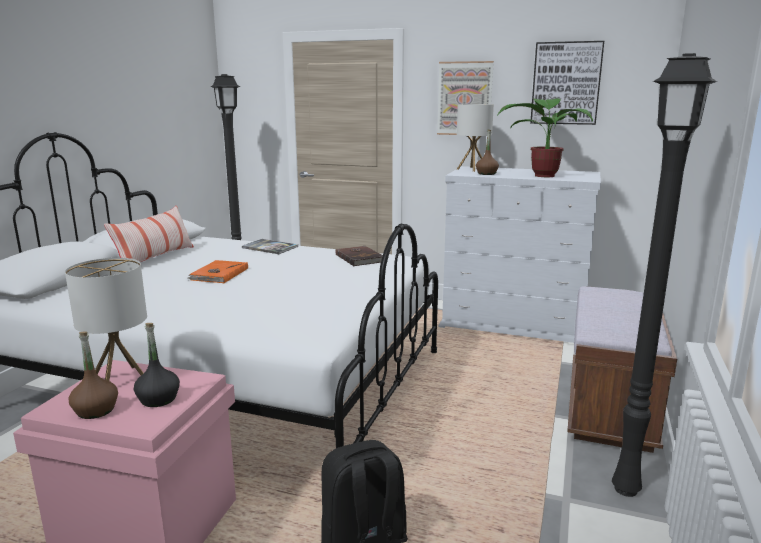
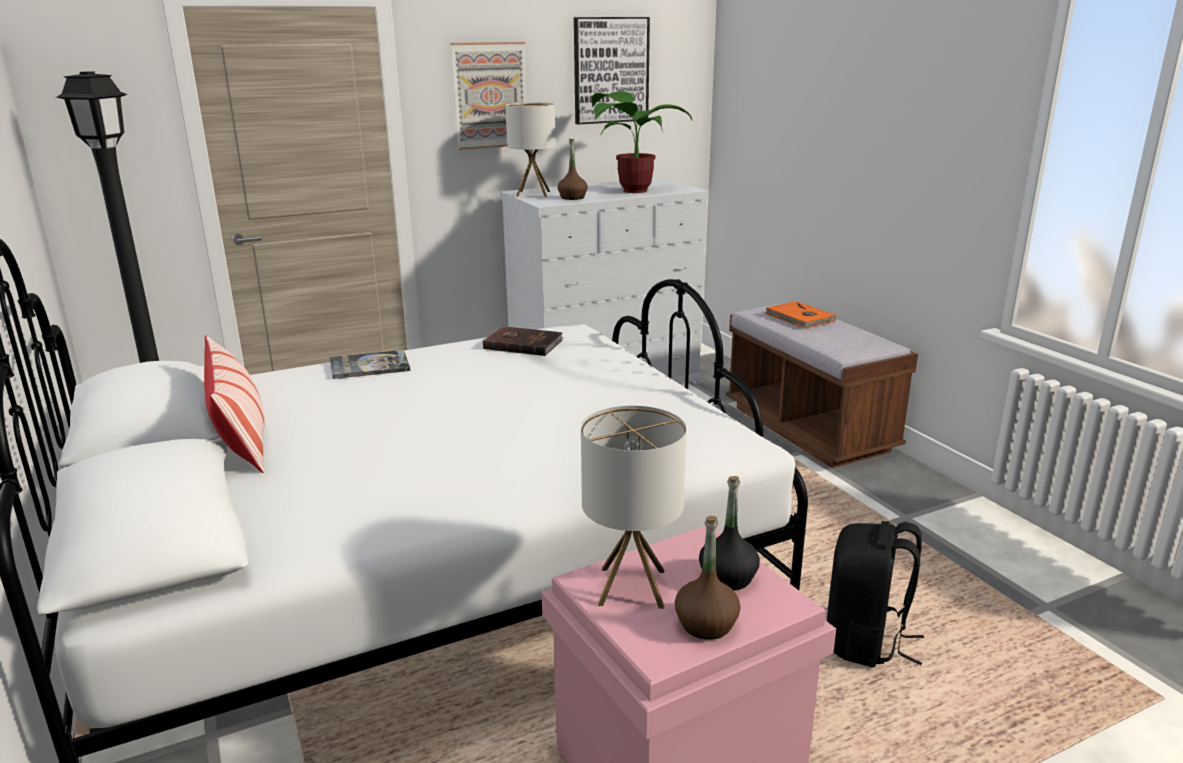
camera: 45 degrees left, 5 degrees up
(218, 274) = (416, 422): orange book -> orange book (799, 318)
(627, 491) = (924, 489): black floor lamp -> none

